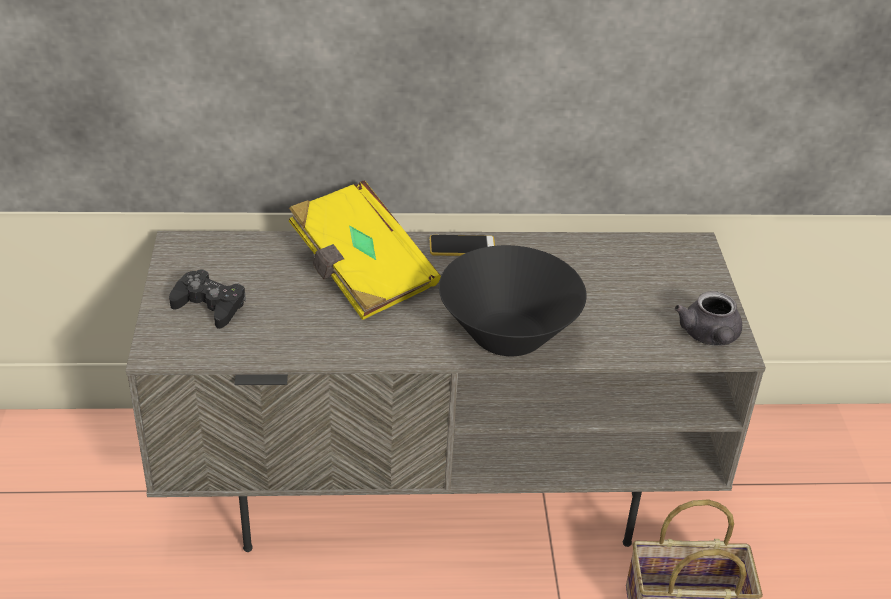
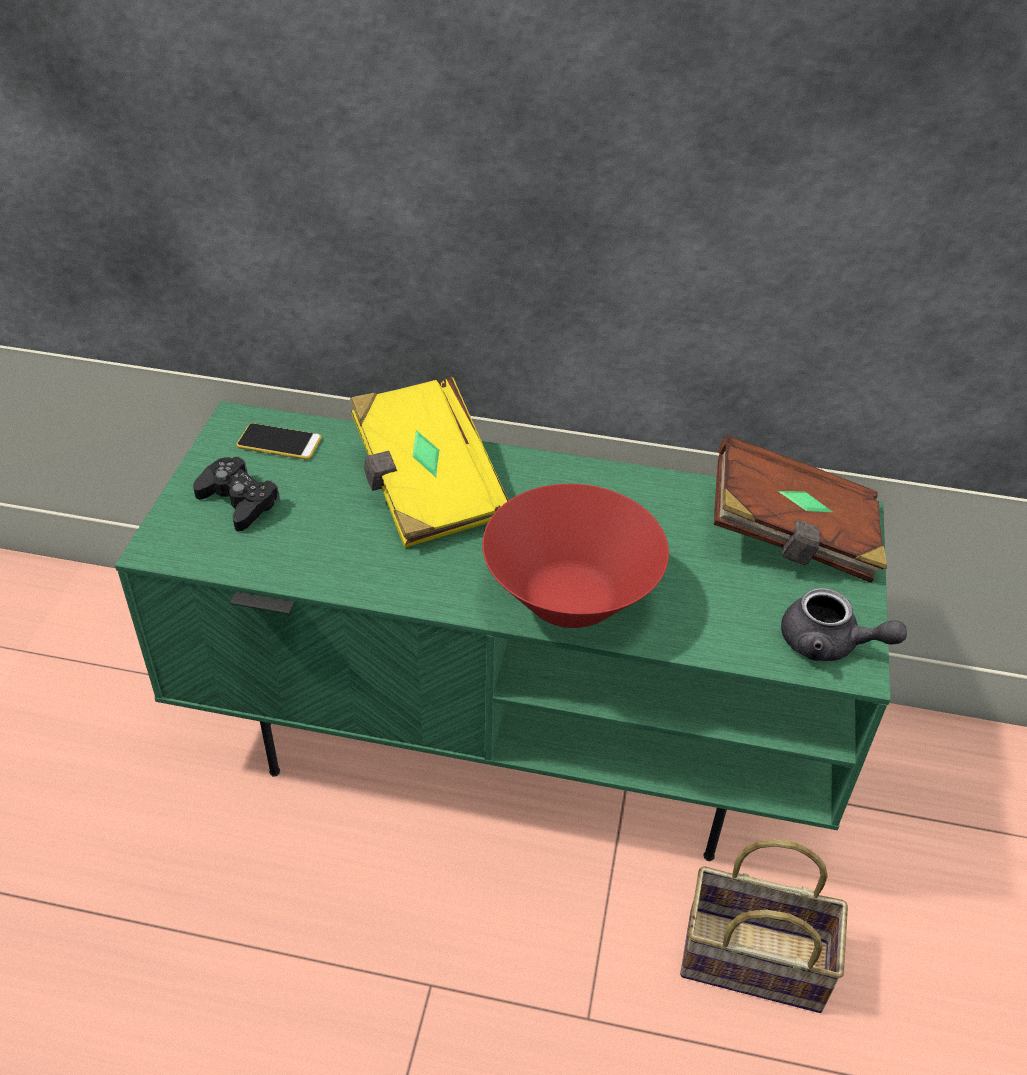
camera: 15 degrees right, 5 degrees up
(438, 481) = (511, 733): grey tv stand -> green tv stand
(462, 246) = (558, 472): phone -> phone (279, 442)
(508, 335) = (570, 598): black bowl -> red bowl
(656, 267) = (791, 537): none -> brown book
(710, 337) = (829, 644): grey teapot -> grey teapot turned 75 degrees counterclockwise

